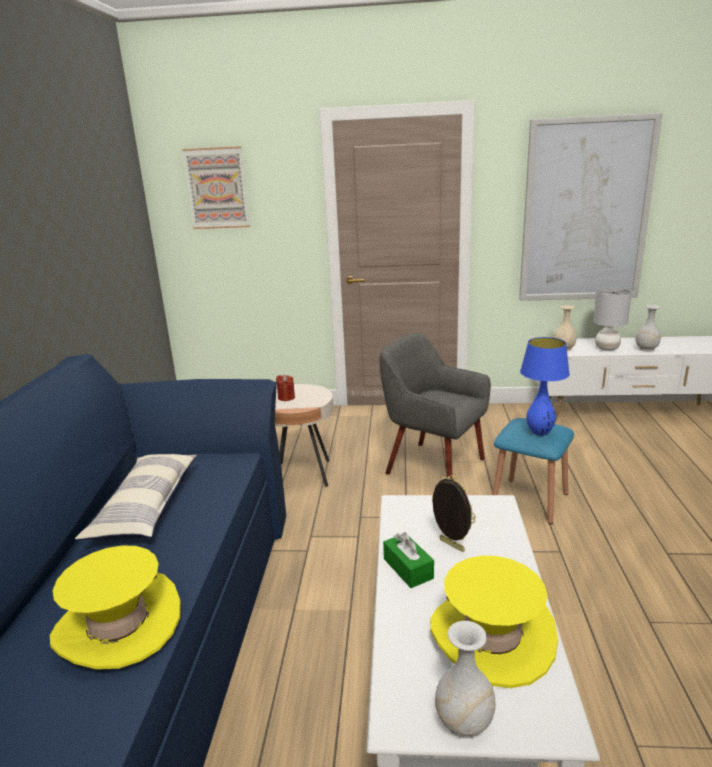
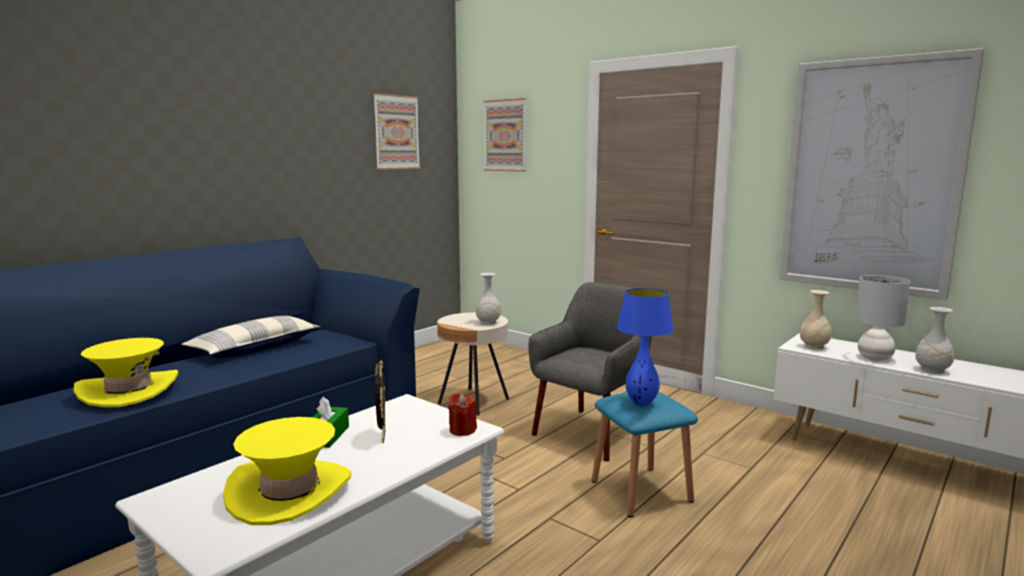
camera: 35 degrees right, 10 degrees down
(103, 196) = (396, 132): none -> picture
(286, 397) = (465, 319): red candle -> red candle (462, 430)
(433, 466) = (592, 432): grey armchair -> grey armchair turned 60 degrees clockwise
(464, 723) = (176, 519): white vase -> white vase (488, 322)

